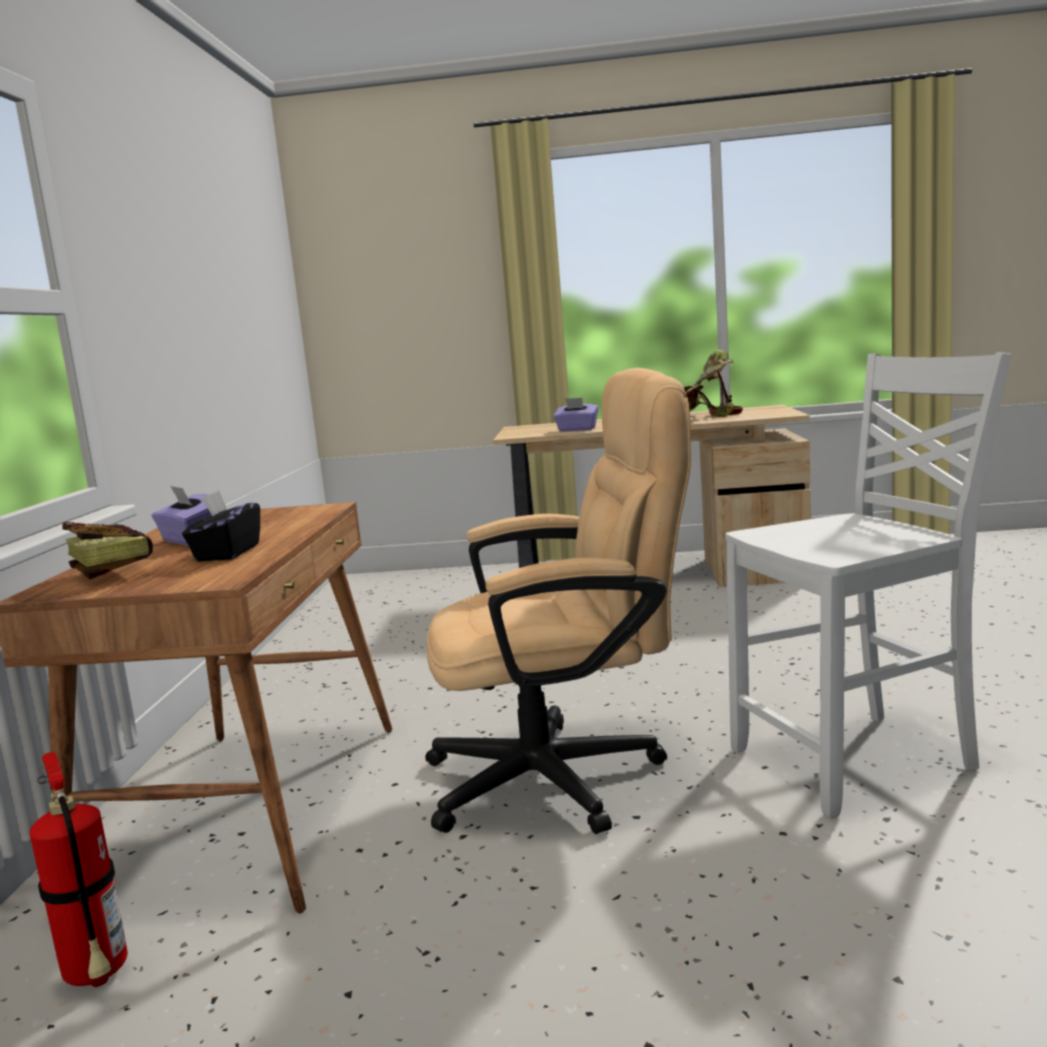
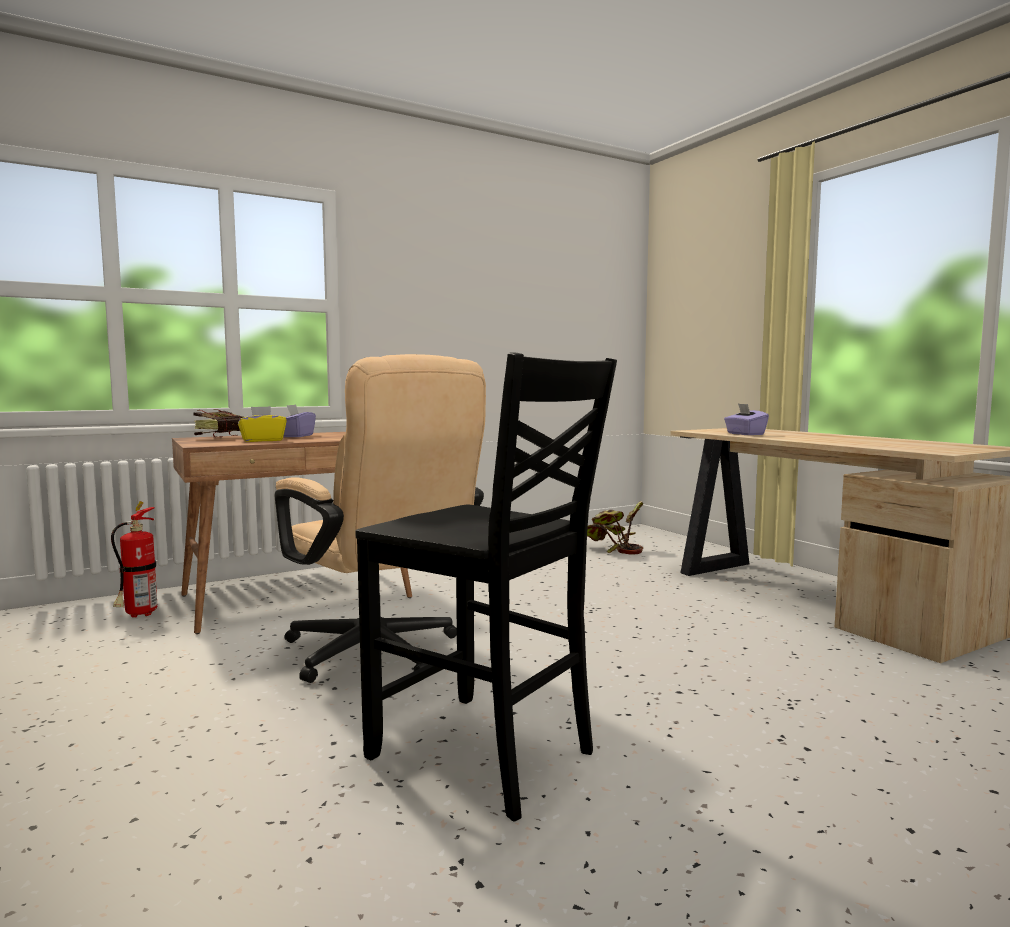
camera: 55 degrees right, 5 degrees down
(227, 553) = (262, 440): black tissue box -> yellow tissue box
(706, 416) = (883, 442): potted plant -> potted plant (613, 549)
(858, 760) = (485, 755): white chair -> black chair

